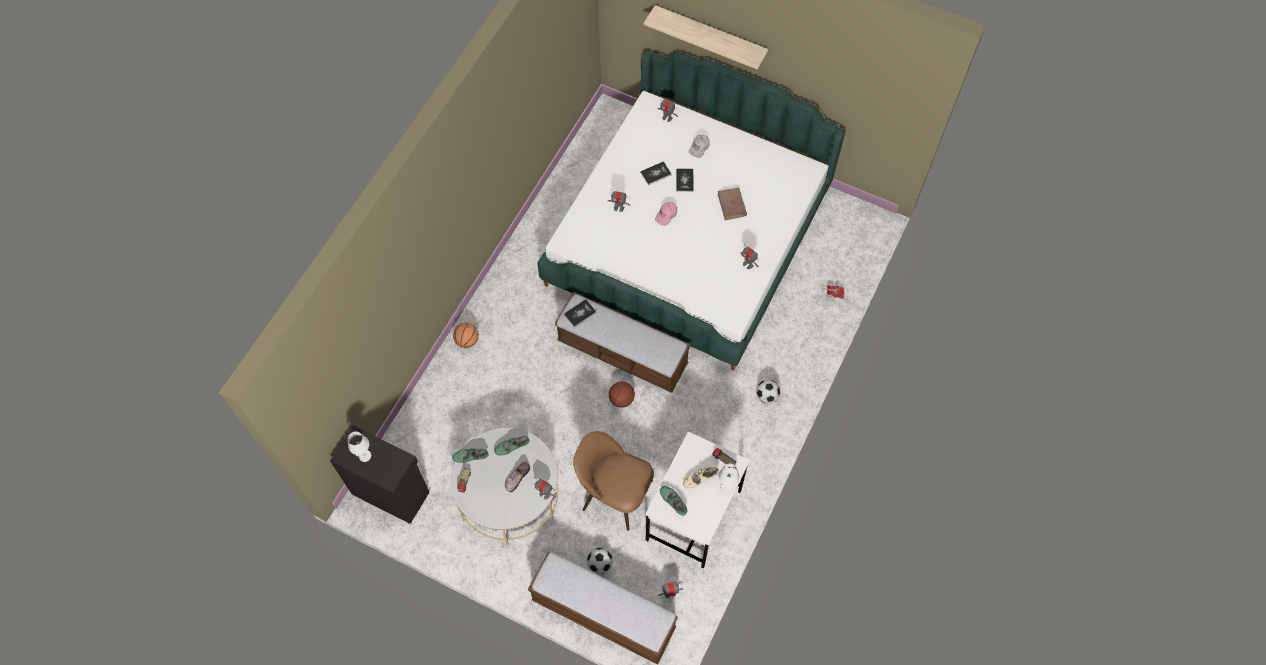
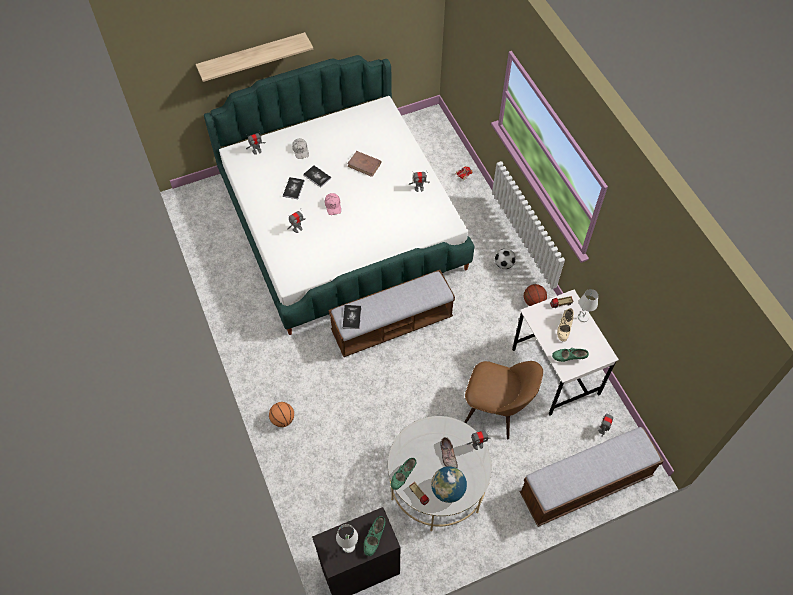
camera: 50 degrees left, 5 degrees down
(486, 500) = (448, 490): none -> globe
(512, 448) = (420, 440): green shoe -> green shoe (374, 538)
(600, 564) = (544, 459): football -> none
(614, 493) = (496, 409): brown chair -> brown chair turned 135 degrees counterclockwise
(621, 399) = (427, 351): basketball -> basketball (533, 301)

